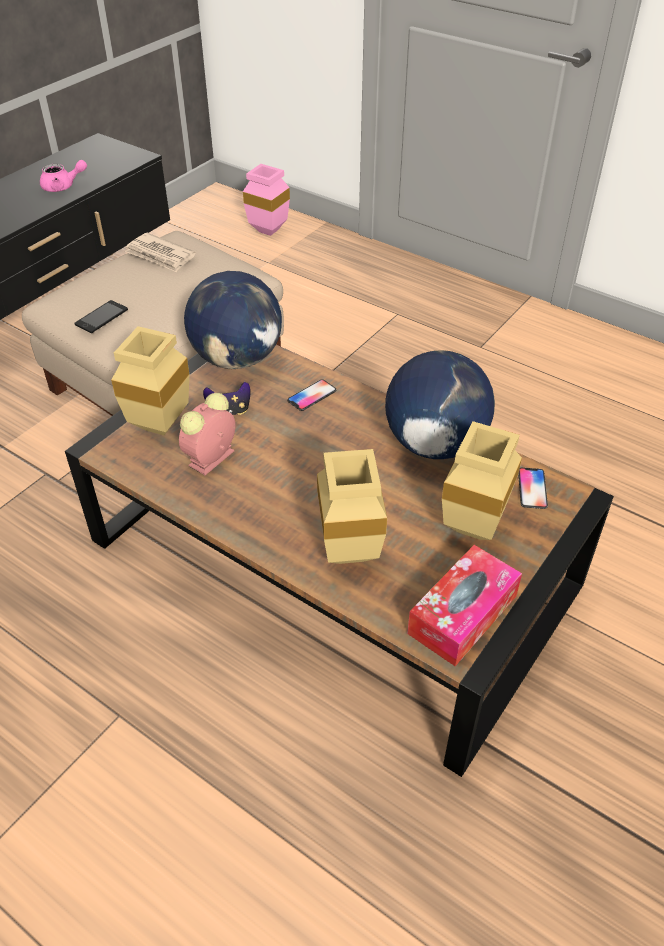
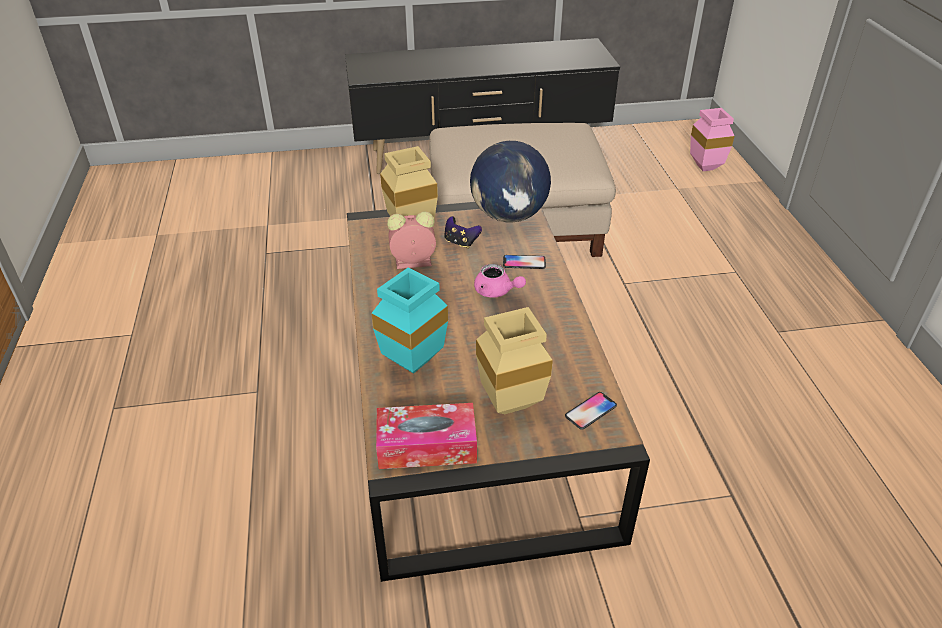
camera: 45 degrees right, 5 degrees down
(63, 187) = (528, 62): pink teapot -> pink teapot (496, 292)
(101, 317) = (461, 151): phone -> none
(160, 255) = (546, 131): newspaper -> none
(352, 555) = (412, 366): beige vase -> turquoise vase
(434, 444) = (562, 339): globe -> none

